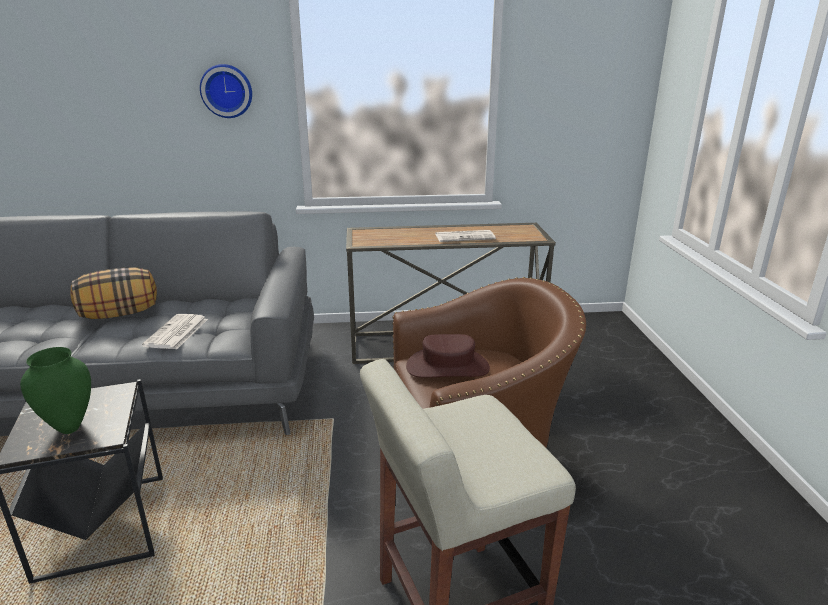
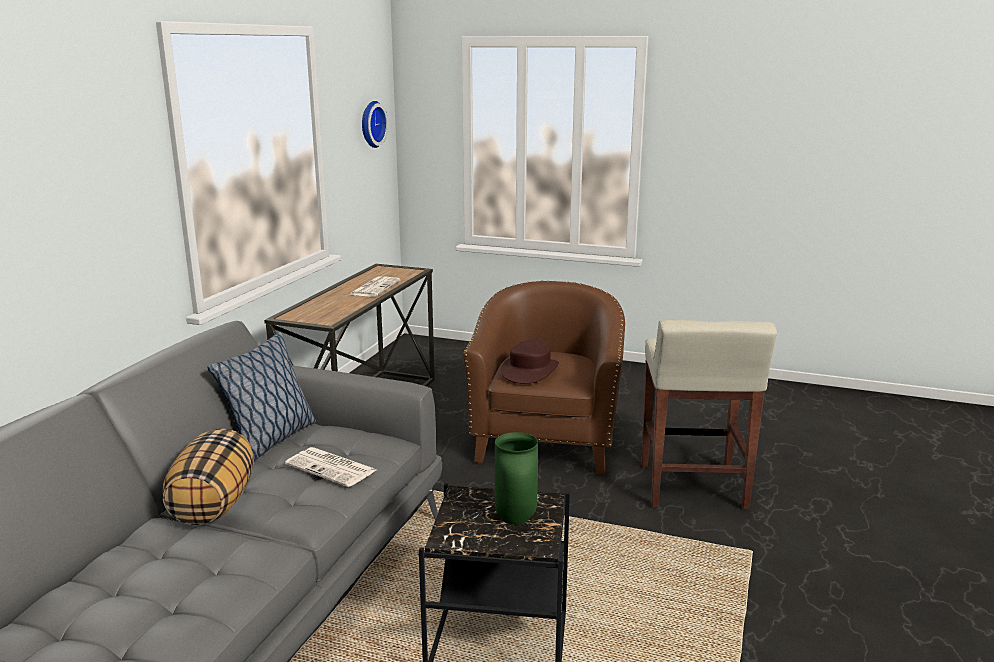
camera: 65 degrees left, 5 degrees down
(218, 302) = (271, 440): none -> pillow
(227, 91) = (111, 180): wall clock -> wall clock (371, 124)

